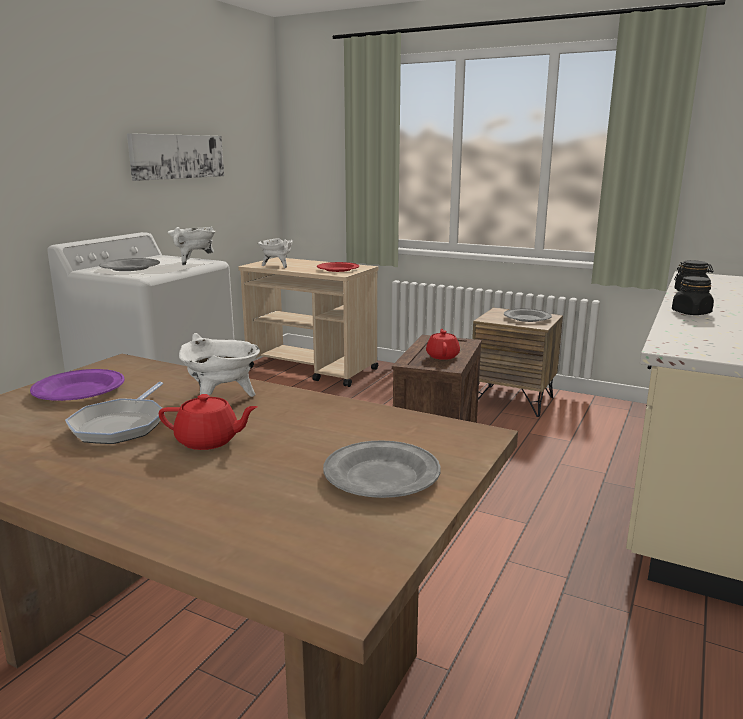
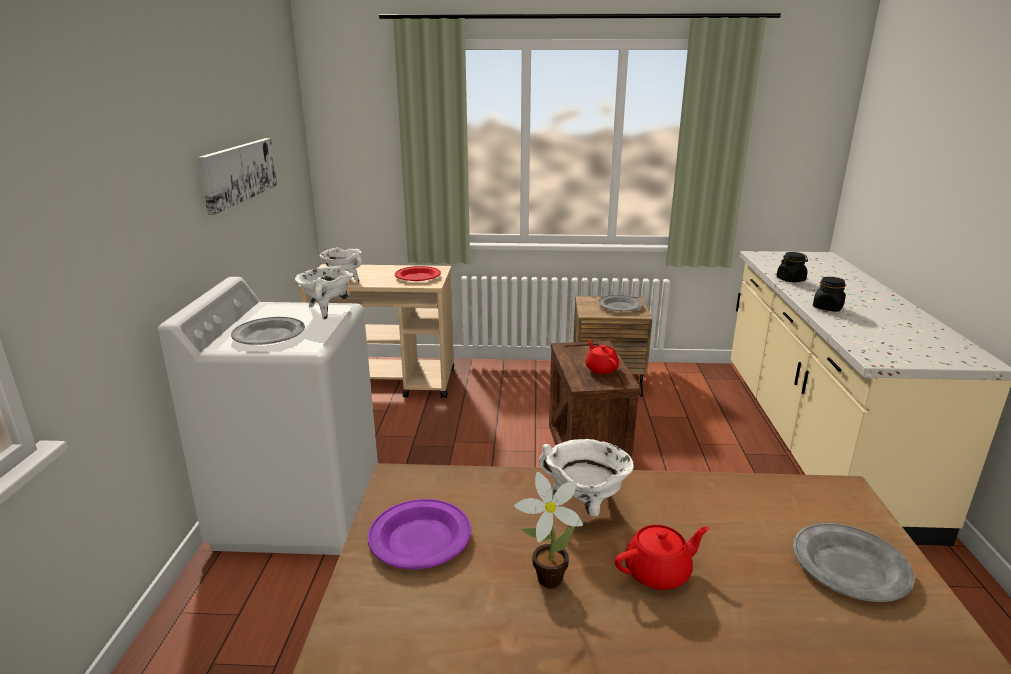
camera: 25 degrees left, 5 degrees up
(121, 425) = (545, 579): frying pan -> potted plant

